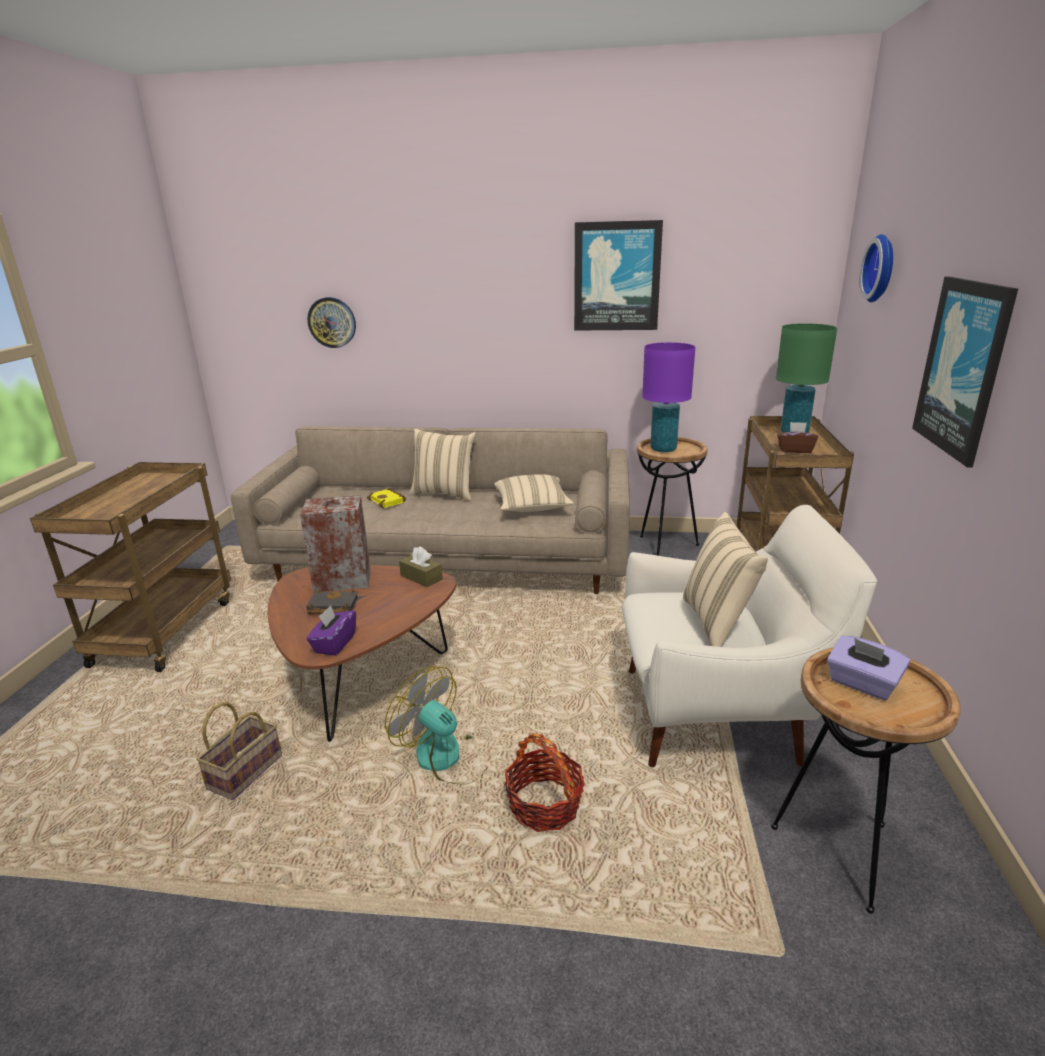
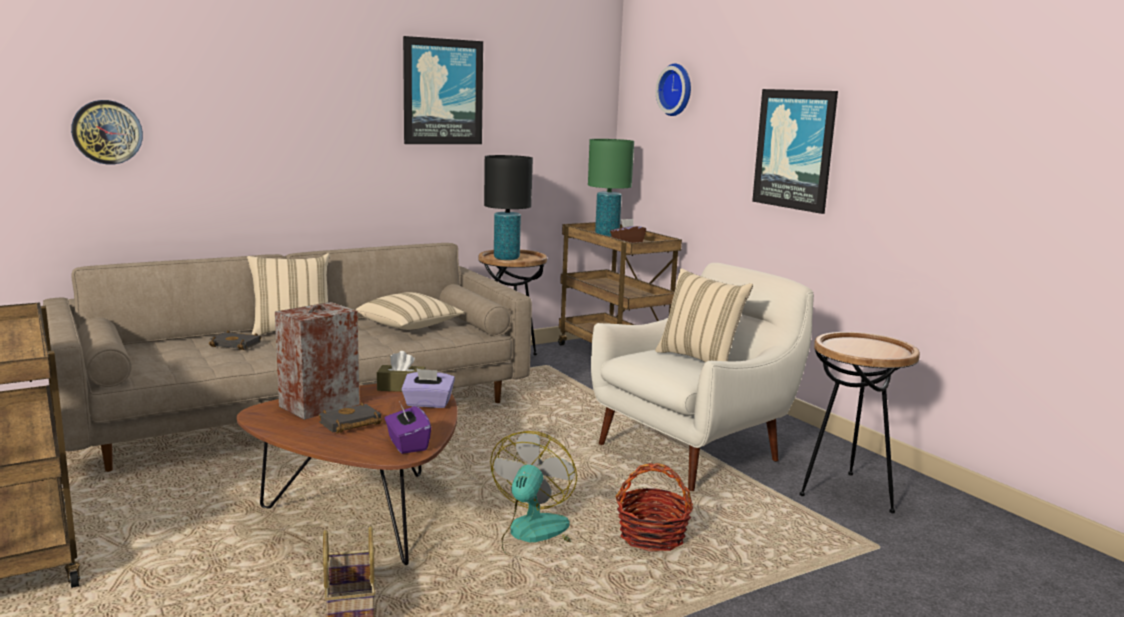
camera: 40 degrees left, 10 degrees down
(388, 501) = (237, 344): yellow book -> black book
(448, 757) = (535, 537): fan -> fan turned 105 degrees clockwise
(663, 449) = (506, 258): purple table lamp -> black table lamp
(862, 684) = (856, 348): purple tissue box -> purple tissue box (428, 403)

